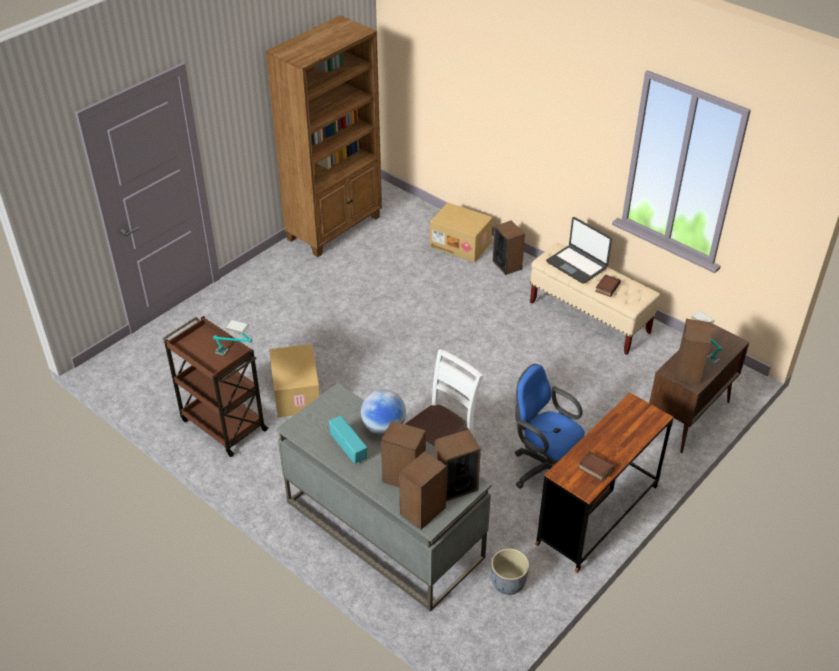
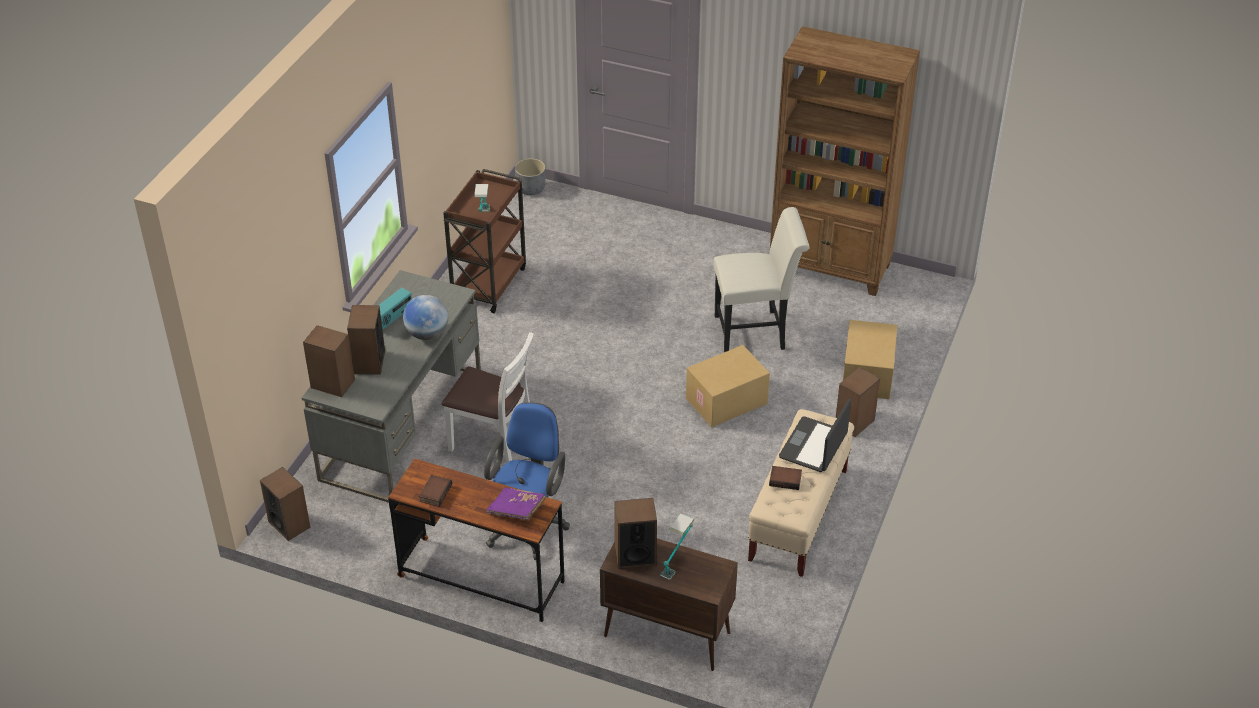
camera: 70 degrees right, 0 degrees up
(297, 393) = (552, 318): cardboard box -> cardboard box (726, 402)
(384, 284) = (755, 332): none -> white chair
(455, 485) = (371, 397): speaker -> speaker (289, 524)
(508, 583) = (368, 528): grey planter -> grey planter (530, 189)
(632, 421) = (516, 510): none -> purple book

